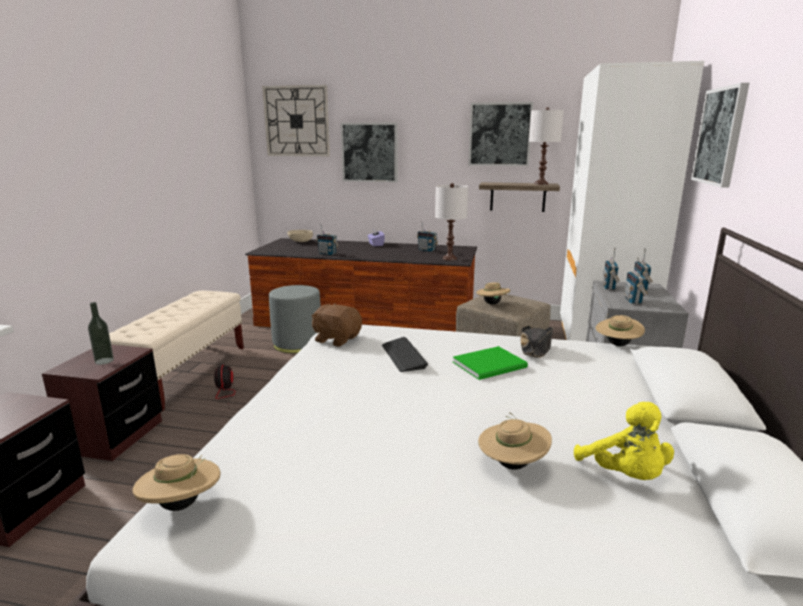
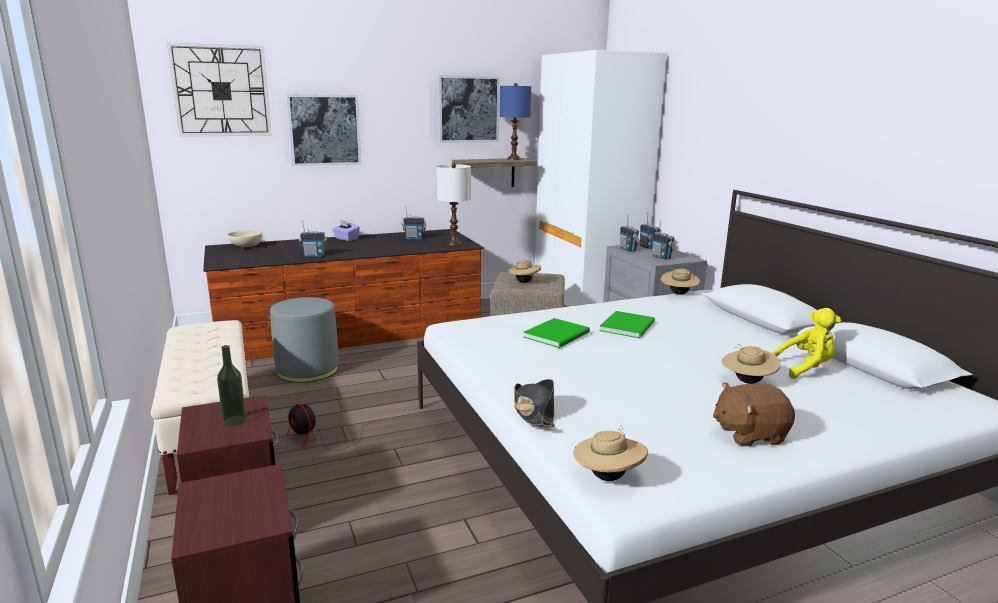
camera: 35 degrees left, 0 degrees up
(337, 339) = (472, 336): brown plush toy -> brown plush toy (749, 434)
(403, 356) = (559, 334): keyboard -> green book
(535, 348) = (634, 308): black hat -> black hat (533, 411)
(541, 184) = (514, 159): white table lamp -> blue table lamp
(625, 476) = (805, 368): yellow plush toy -> yellow plush toy turned 45 degrees counterclockwise
(720, 136) = (703, 117): picture -> none

